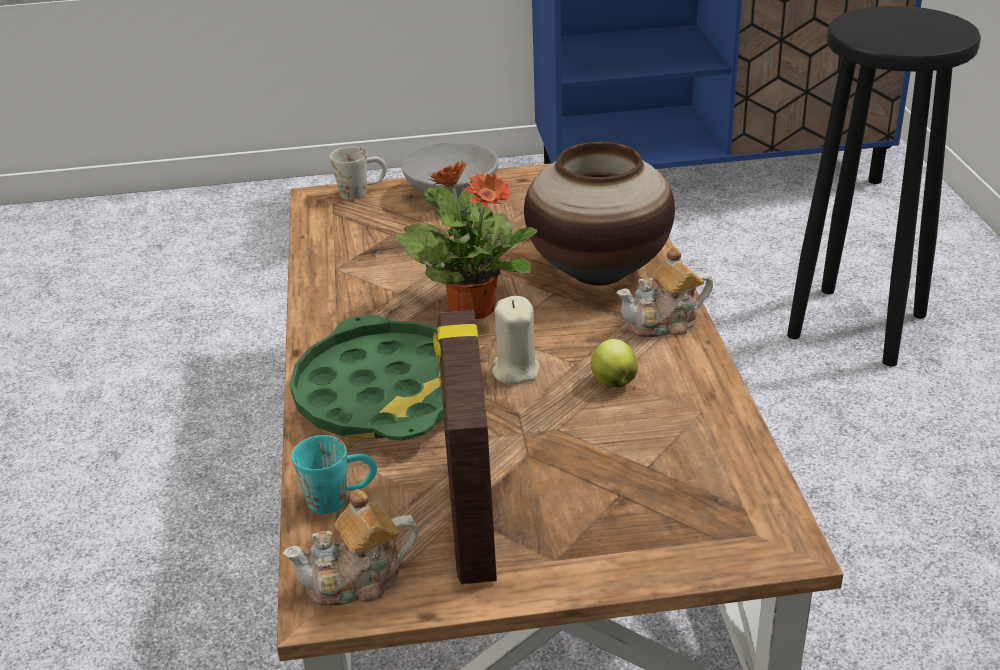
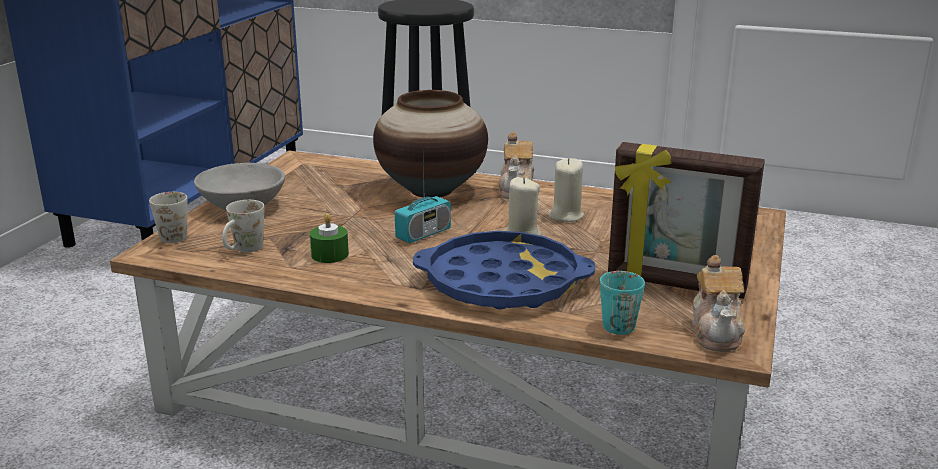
camera: 65 degrees left, 10 degrees down
(352, 233) = (243, 250): none -> white mug
(377, 276) = (330, 255): none -> green candle
(385, 394) = (502, 282): green tray -> blue tray
(471, 308) = (423, 234): potted plant -> radio
(613, 381) = (565, 216): apple -> beige candle

